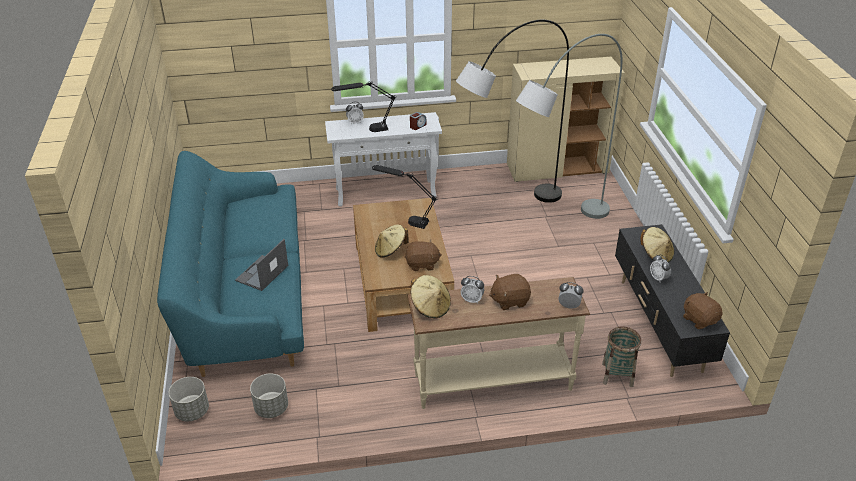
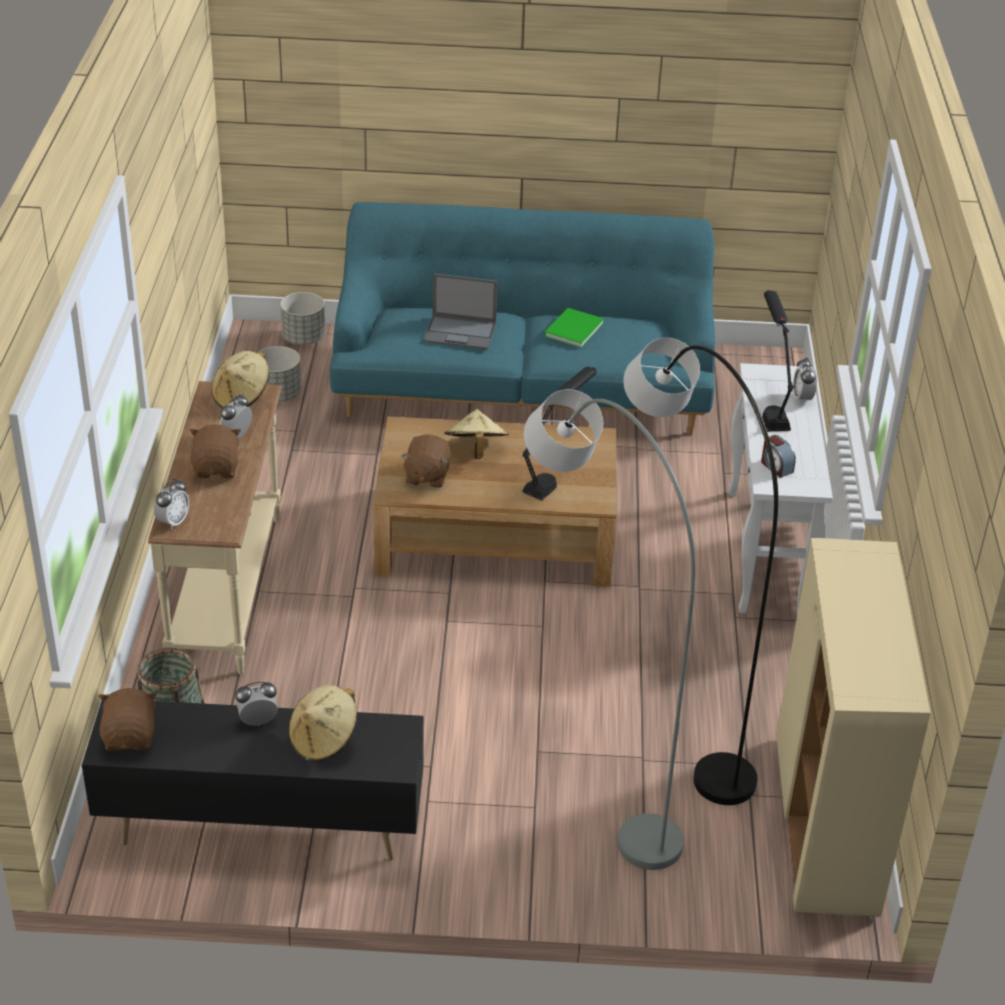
camera: 100 degrees right, 0 degrees up
(252, 230) = (571, 330): none -> green book
(262, 273) = (461, 332): laptop -> laptop turned 150 degrees clockwise
(699, 319) = (130, 737): brown plush toy -> brown plush toy turned 75 degrees counterclockwise

